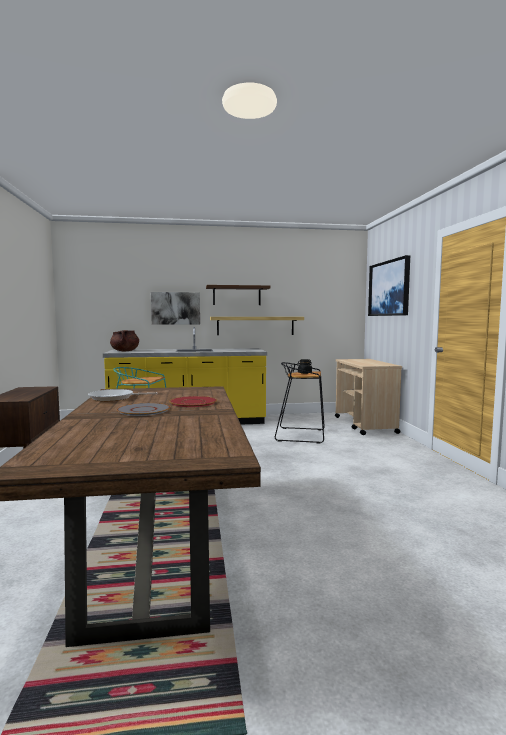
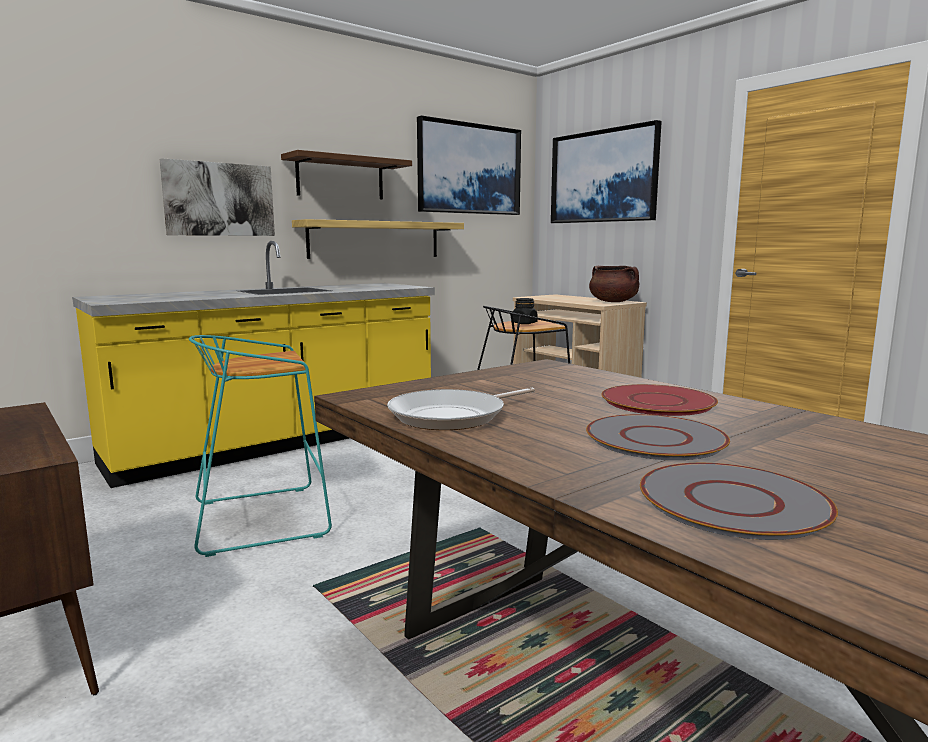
camera: 30 degrees left, 5 degrees up
(98, 423) = (732, 502): none -> grey plate
(125, 351) = (130, 298): brown cooking pot -> brown cooking pot (613, 302)
(316, 286) = (469, 169): none -> picture

